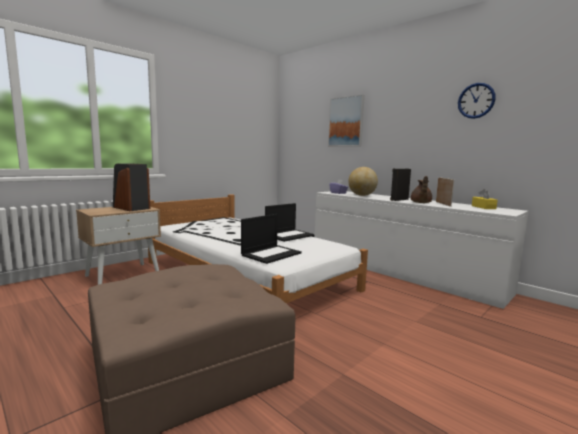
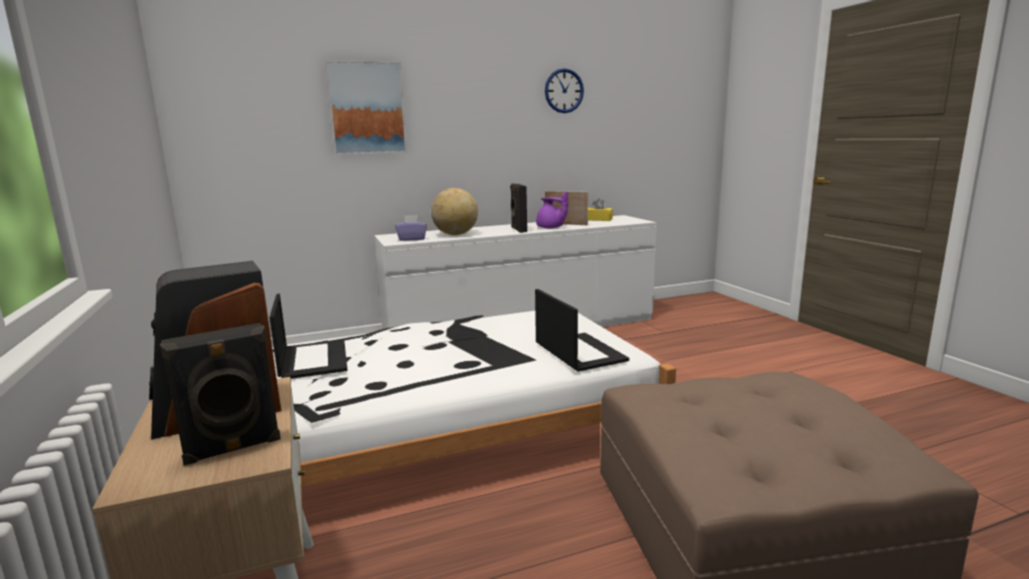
camera: 65 degrees left, 5 degrees up
(103, 211) = (233, 449): none -> black speaker
(289, 235) = (479, 326): laptop -> laptop (312, 359)
(420, 203) = (551, 228): brown teapot -> purple teapot

